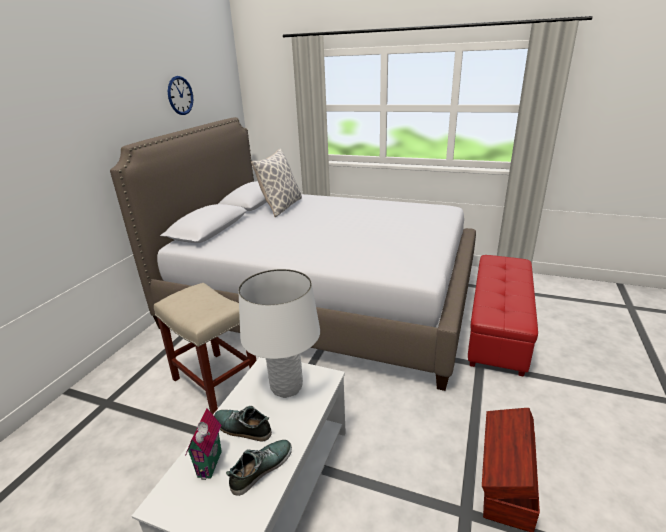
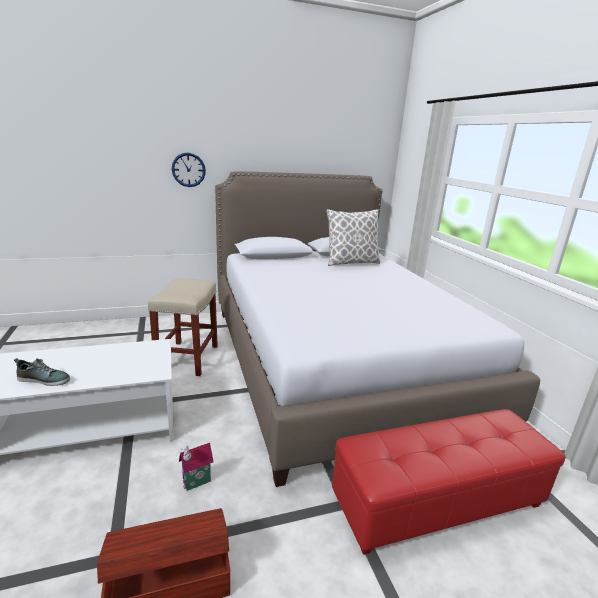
camera: 50 degrees right, 5 degrees down
(180, 95) = (313, 146): wall clock -> wall clock (188, 170)
(212, 464) = (44, 361): toy house -> toy house (197, 483)
(242, 428) = (82, 359): shoe -> none
(286, 387) = (135, 360): white table lamp -> none

